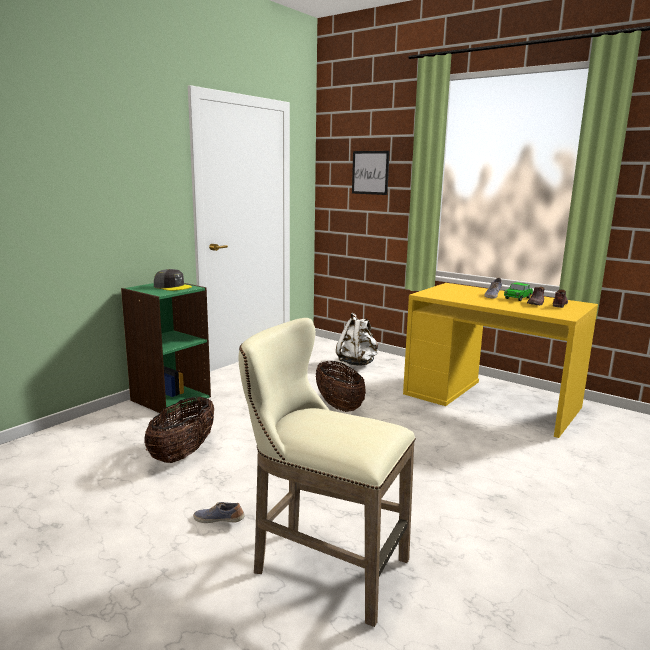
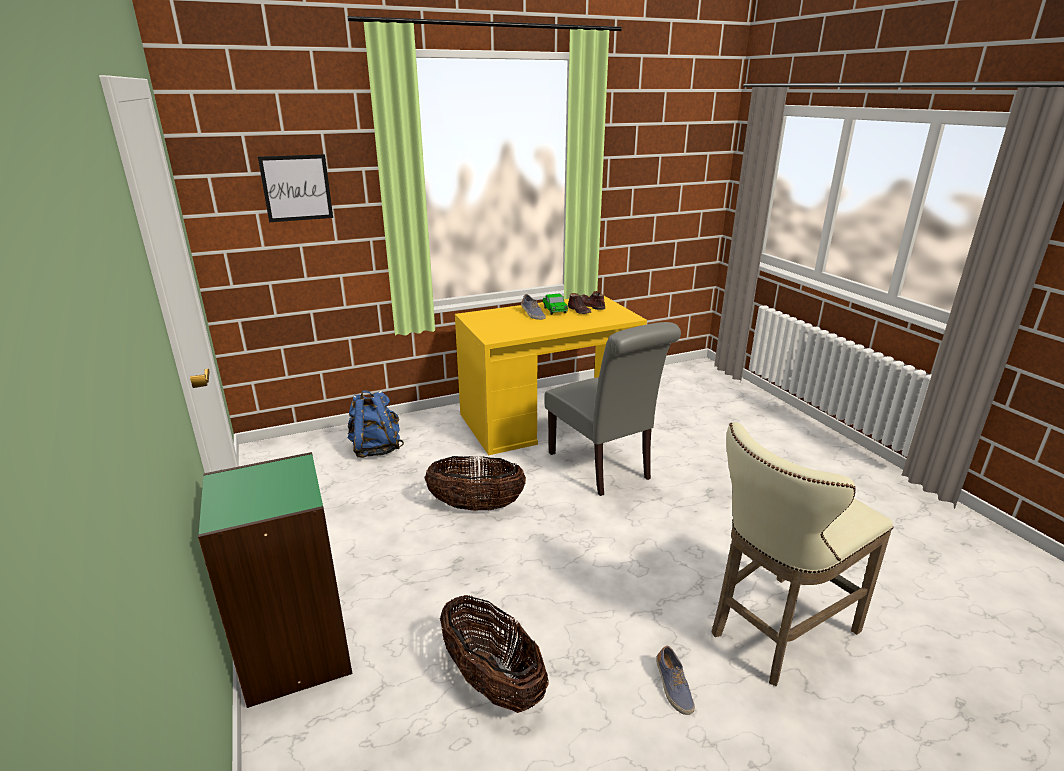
camera: 60 degrees left, 10 degrees up
(172, 287) = (267, 480): grey cap -> none
(219, 520) = (673, 687): shoe -> shoe turned 60 degrees counterclockwise
(357, 363) = (376, 449): white backpack -> blue backpack
(454, 438) = (603, 468): none -> grey chair

